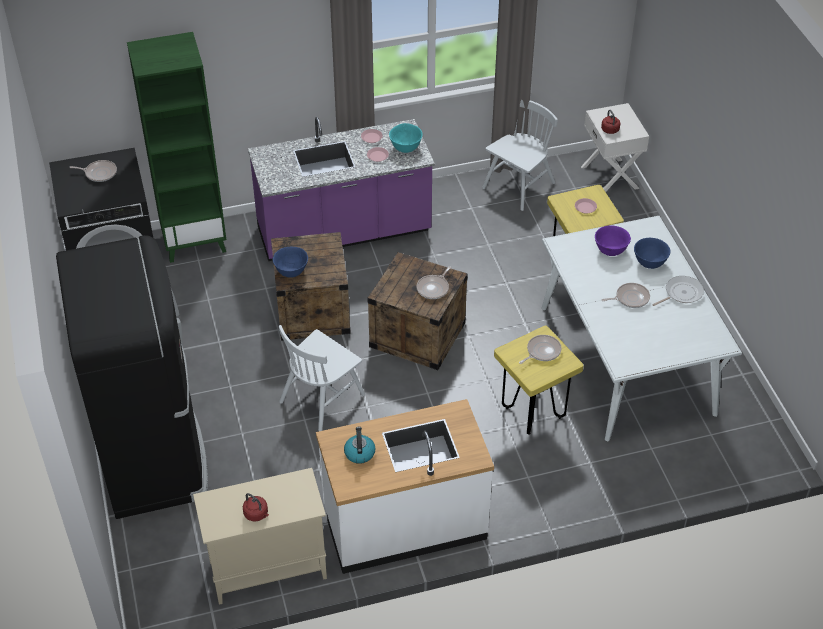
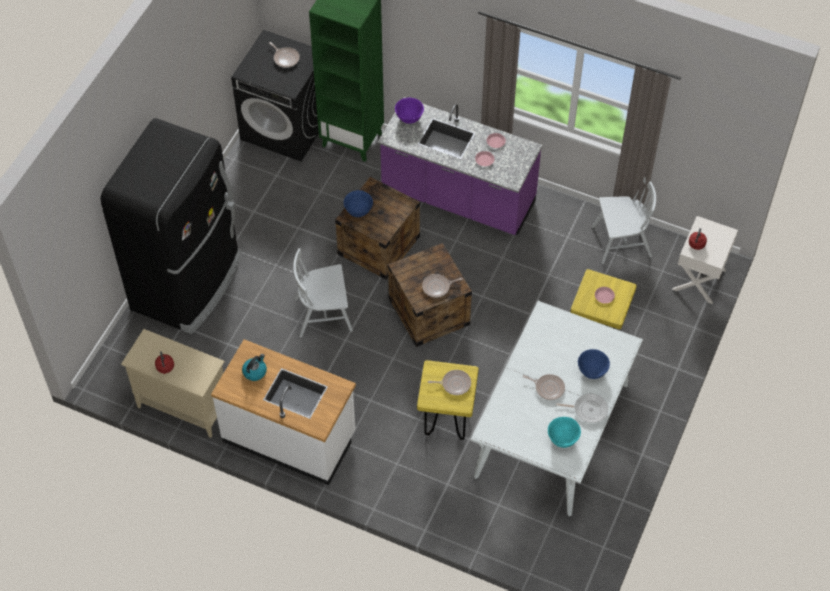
camera: 40 degrees right, 10 degrees up
(405, 147) = (511, 165): turquoise bowl -> turquoise bowl (563, 438)
(610, 251) = (575, 343): purple bowl -> purple bowl (409, 118)

